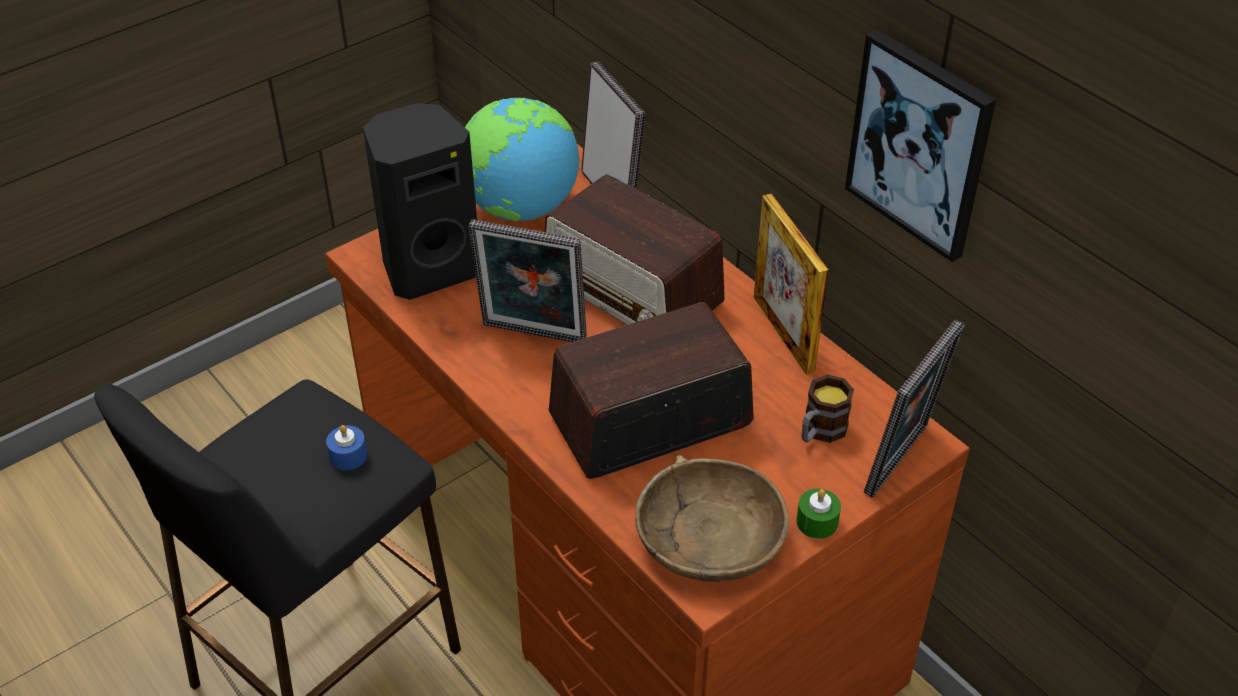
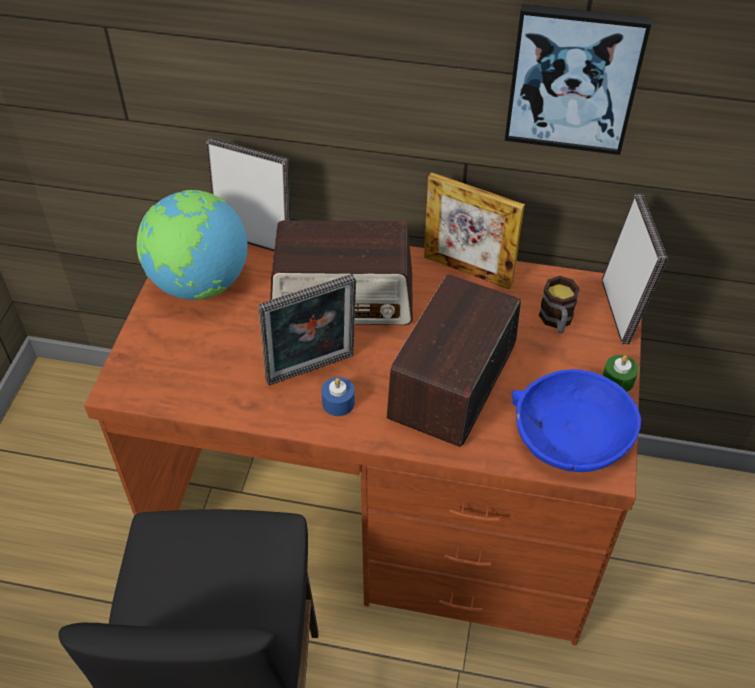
camera: 40 degrees left, 5 degrees up
(348, 456) = (241, 549): blue candle -> blue candle (338, 403)
(429, 268) = (181, 368): black speaker -> none
(709, 537) = (571, 434): brown bowl -> blue bowl

